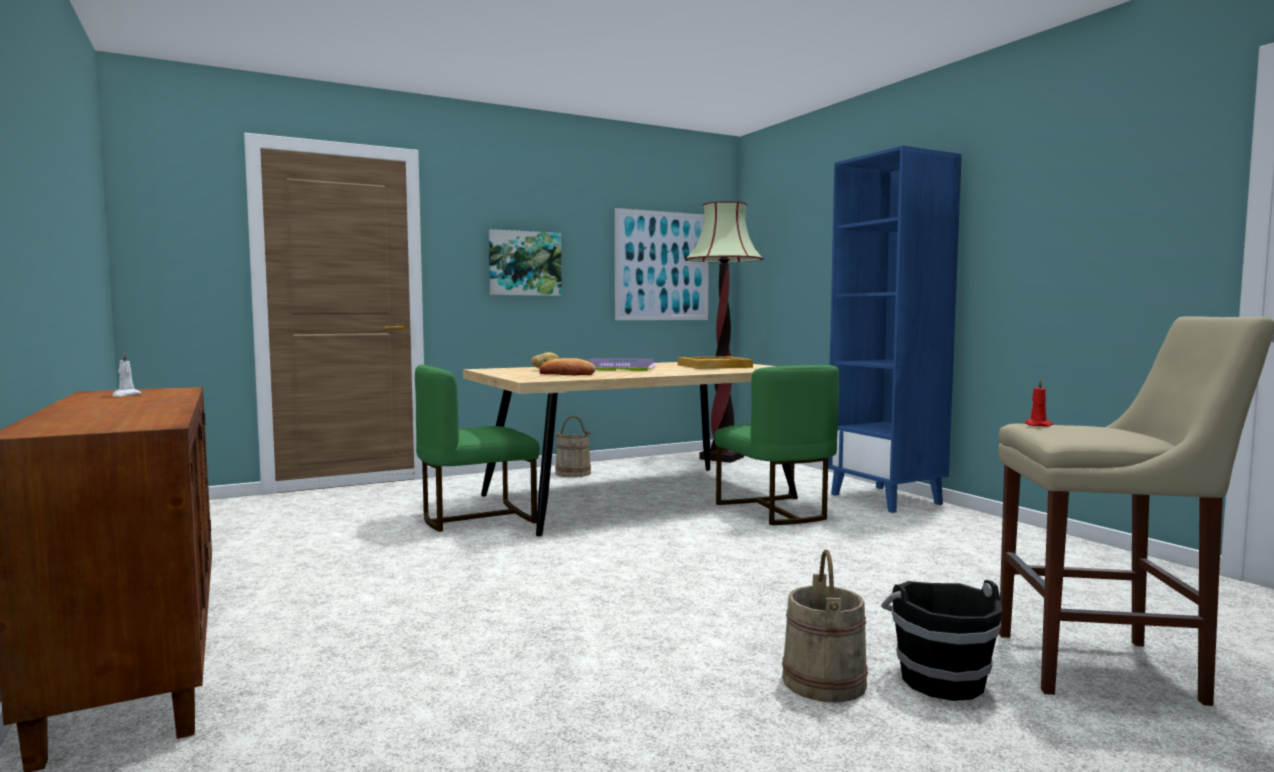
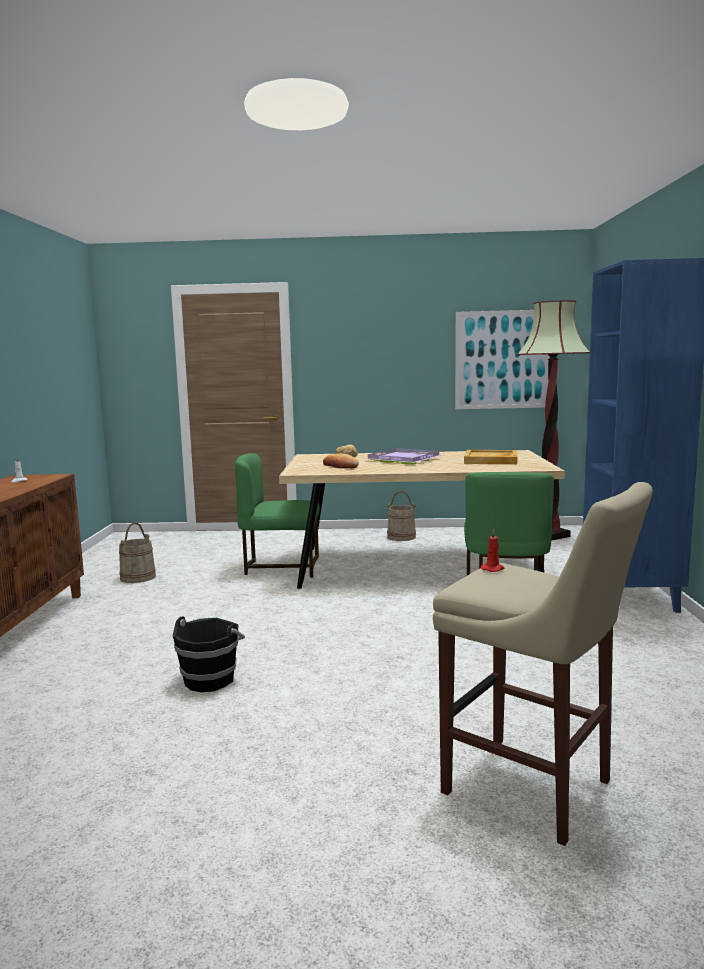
camera: 30 degrees right, 5 degrees up
(524, 263) = (373, 364): picture -> none
(823, 681) = (304, 737): beige bucket -> beige bucket (138, 577)
(940, 680) = (383, 759): black bucket -> black bucket (210, 679)

